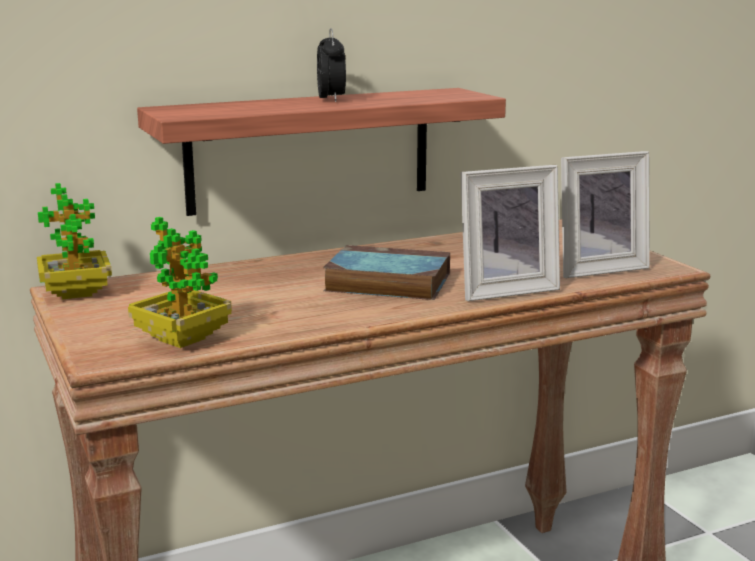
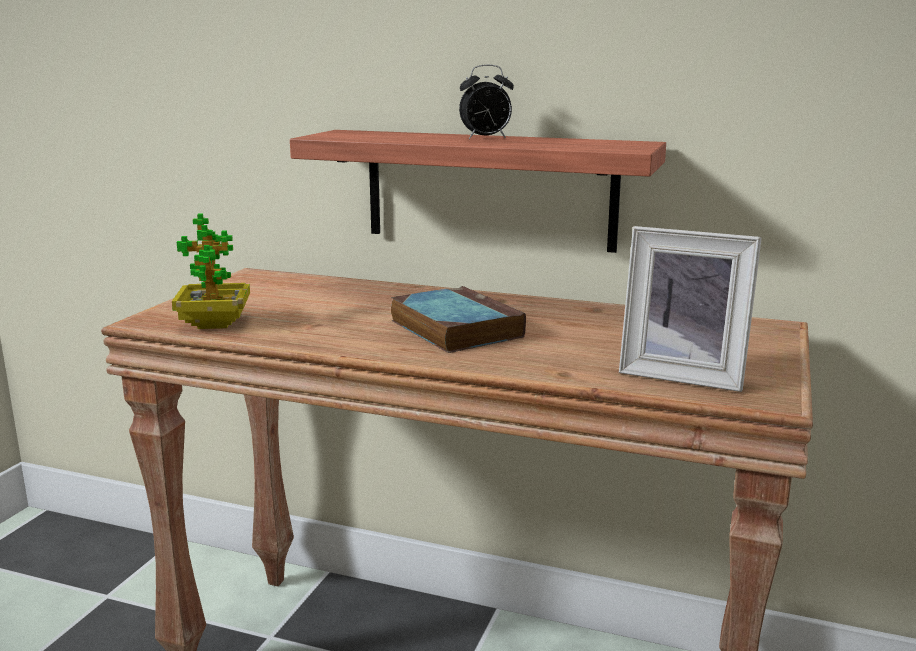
camera: 45 degrees right, 0 degrees up
(76, 293) = (252, 277): potted plant -> none
(331, 100) = (486, 138): alarm clock -> alarm clock turned 45 degrees clockwise
(504, 289) = (531, 364): picture frame -> none

